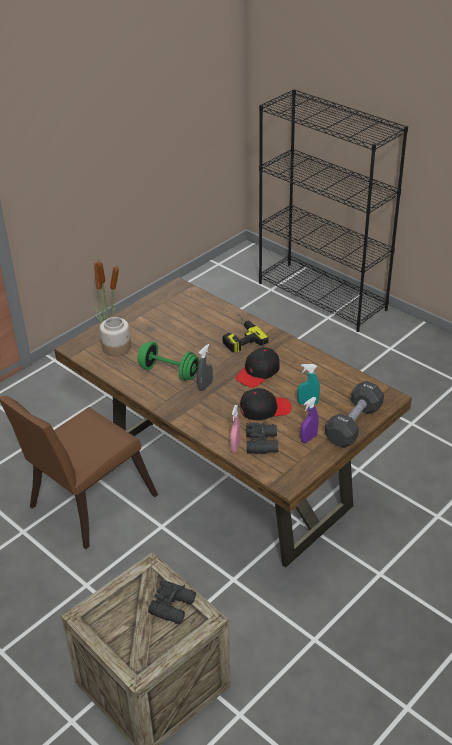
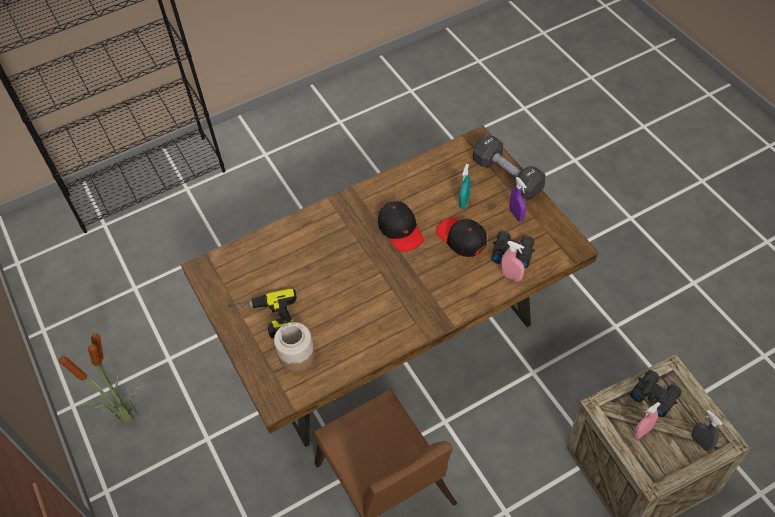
camera: 70 degrees left, 15 degrees up
(131, 601) = (642, 432): none -> pink spray bottle
(169, 372) = (367, 310): green dumbbell -> none
(205, 386) = (405, 281): grey spray bottle -> grey spray bottle (700, 443)
(239, 336) = (329, 232): power drill -> power drill (265, 319)
(264, 409) = (461, 239): black cap -> black cap turned 45 degrees counterclockwise

